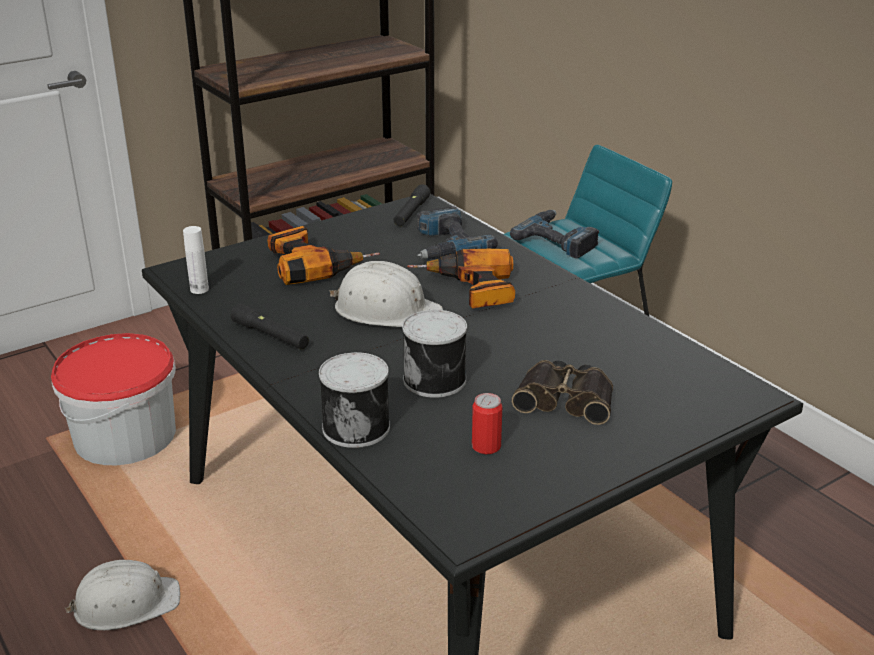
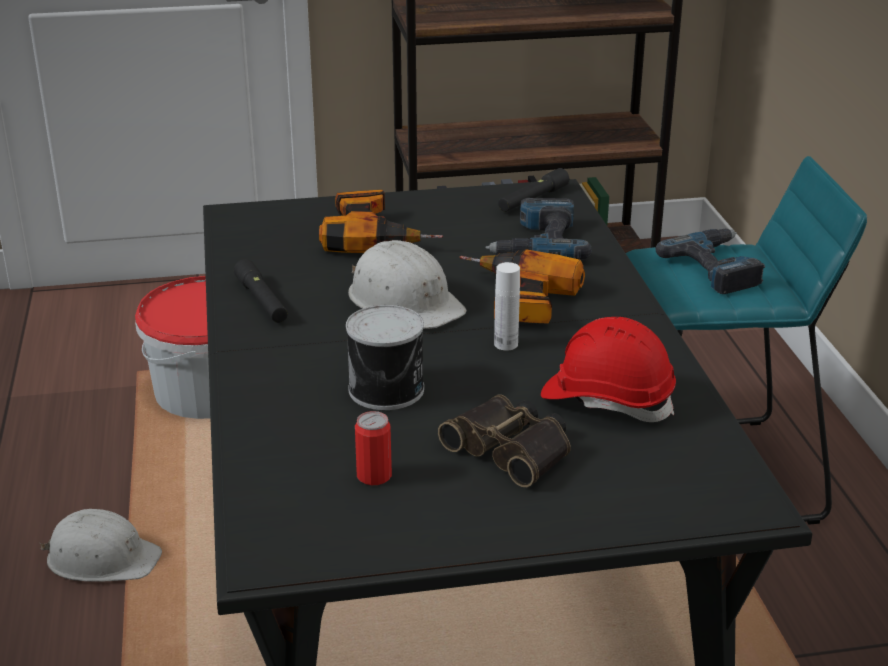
camera: 25 degrees right, 0 degrees up
(199, 289) = (236, 238): white bottle -> white bottle (506, 344)
(357, 426) = (260, 417): can -> none
(598, 347) = (607, 399): none -> red hard hat

